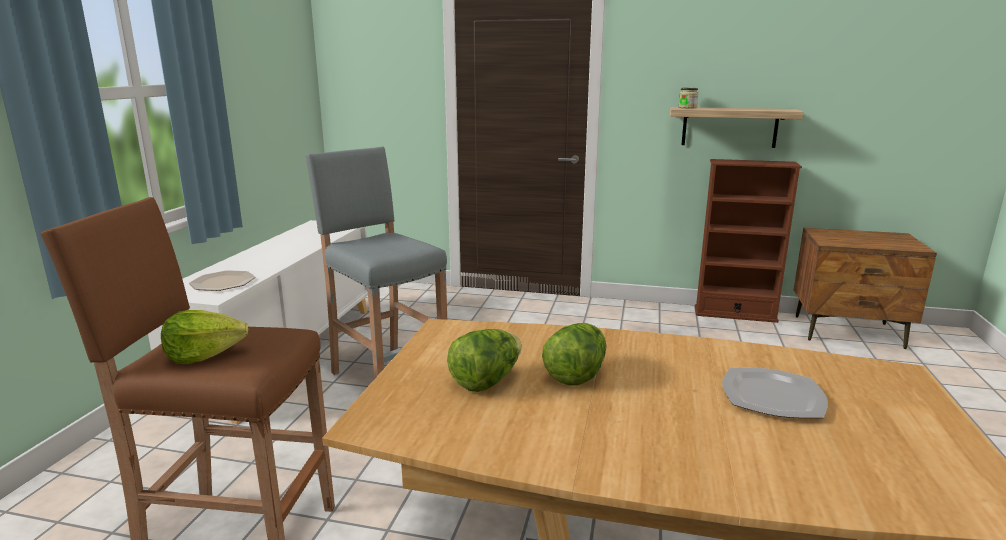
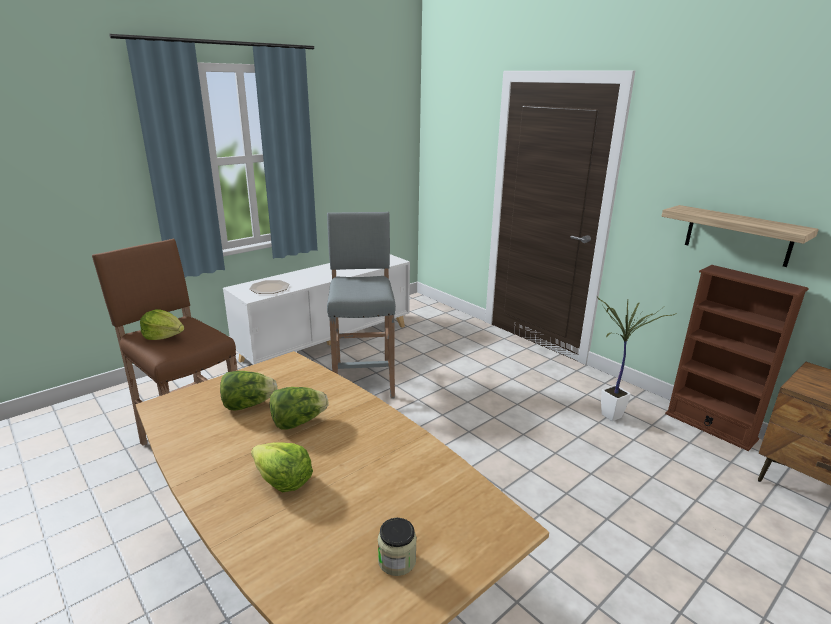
camera: 35 degrees right, 5 degrees up
(658, 329) = (610, 413): none -> potted plant
(674, 426) = (283, 481): none -> lettuce
(687, 107) = (689, 209): jar -> jar (397, 560)
(773, 396) = (379, 493): plate -> none

